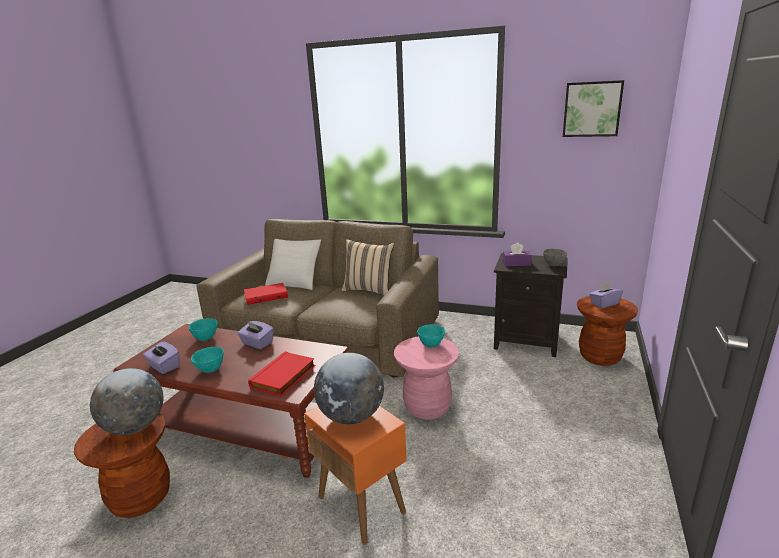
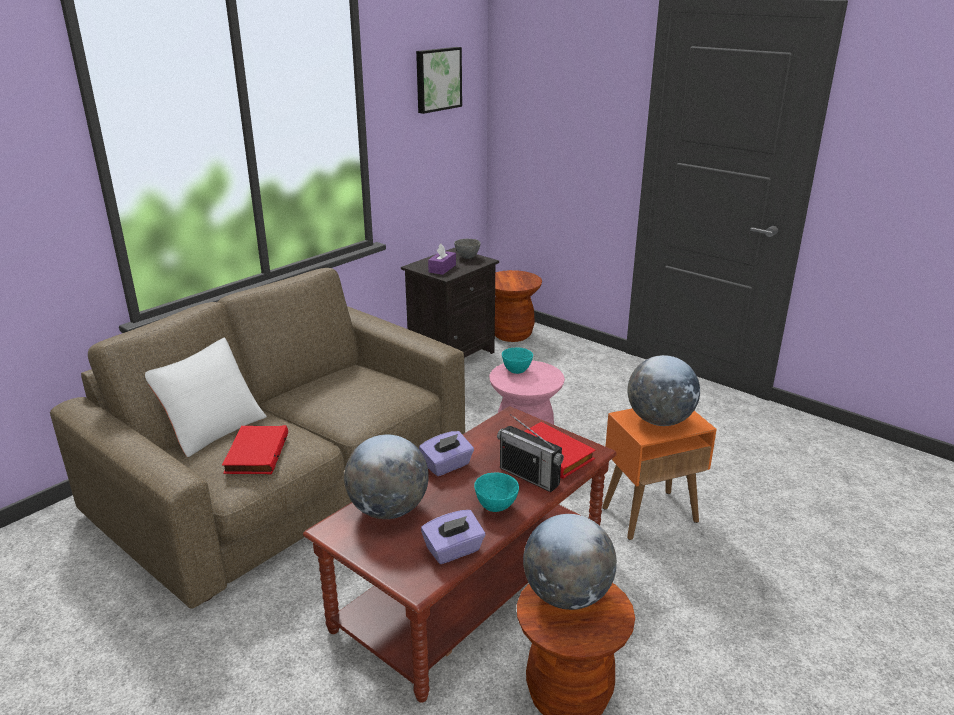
camera: 70 degrees left, 5 degrees up
(205, 338) = (388, 510): turquoise bowl -> globe
(250, 374) = (529, 476): none -> radio
(369, 290) = (325, 377): beige pillow -> none
(604, 303) = (508, 279): purple tissue box -> none

